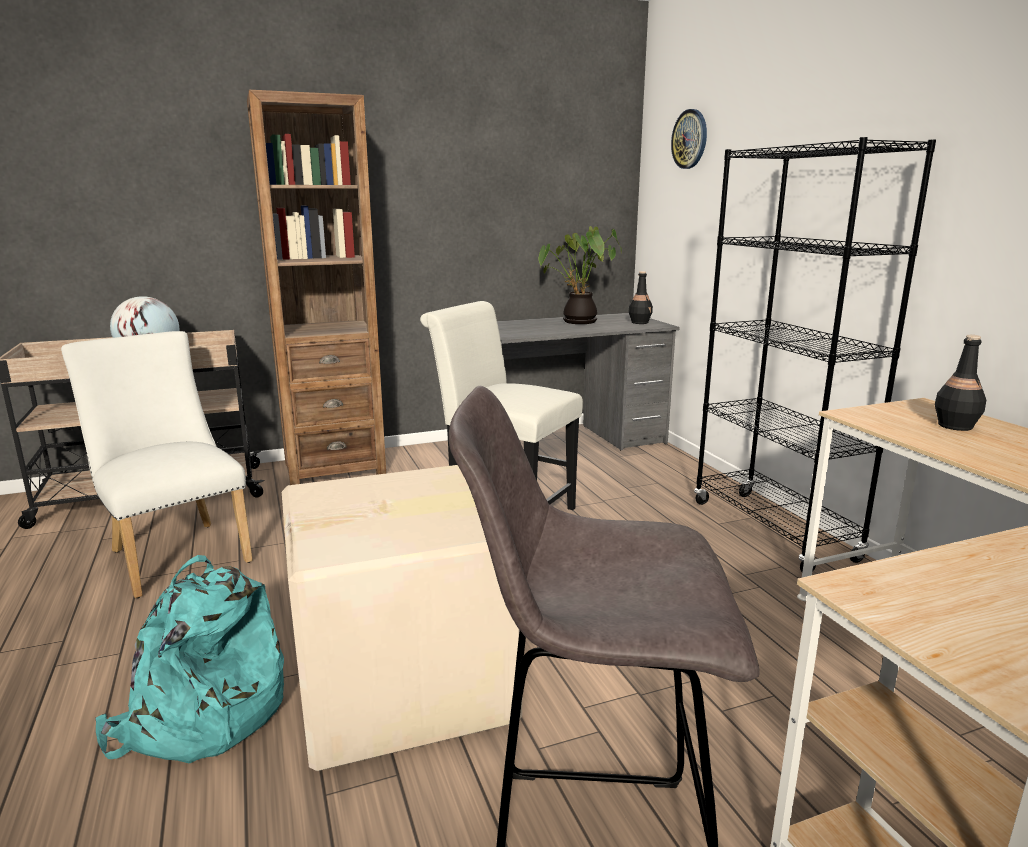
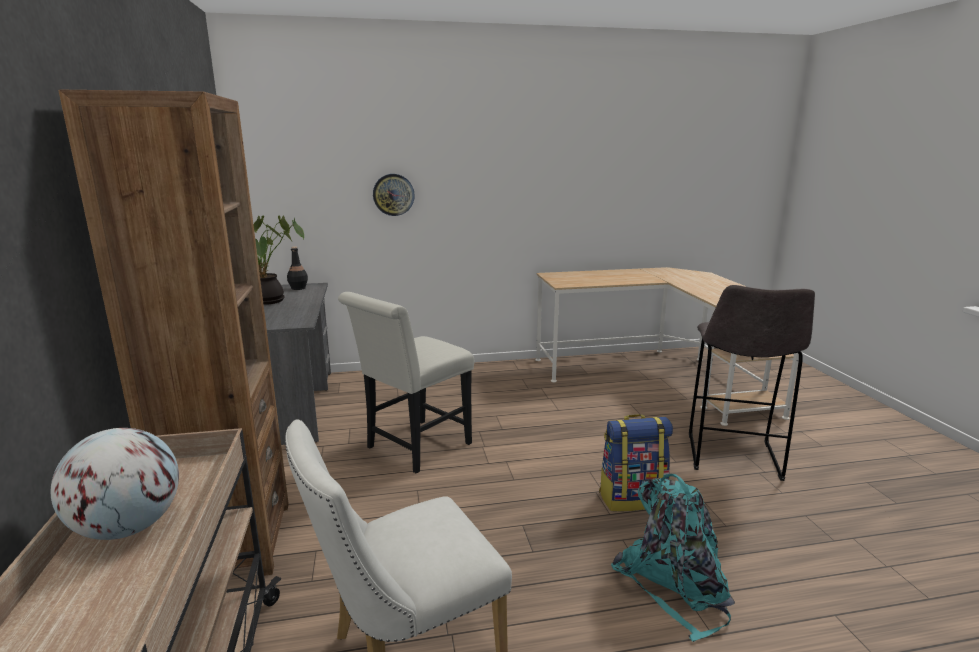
camera: 80 degrees left, 0 degrees up
(406, 684) = (632, 498): cardboard box -> backpack
(690, 139) = (305, 140): wall clock -> wall clock (393, 194)
(772, 530) = (482, 372): black bookcase -> none
(955, 426) = (580, 277): black bottle -> none

